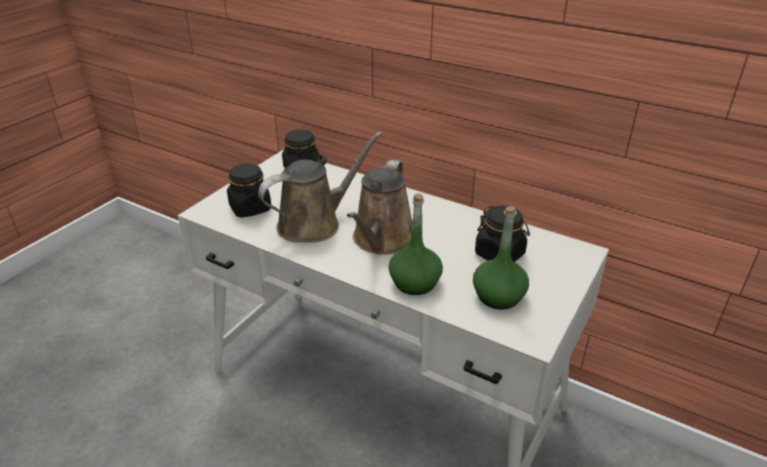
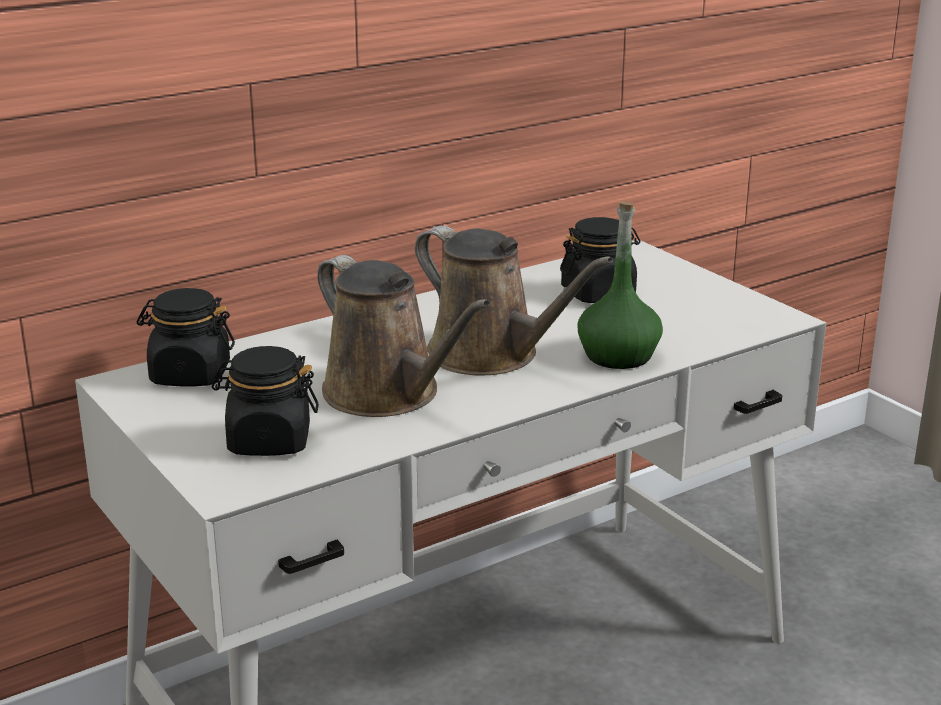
camera: 65 degrees left, 10 degrees down
(314, 223) = (388, 395): brown watering can -> brown watering can turned 150 degrees clockwise
(498, 296) = (687, 316): green bottle -> none

